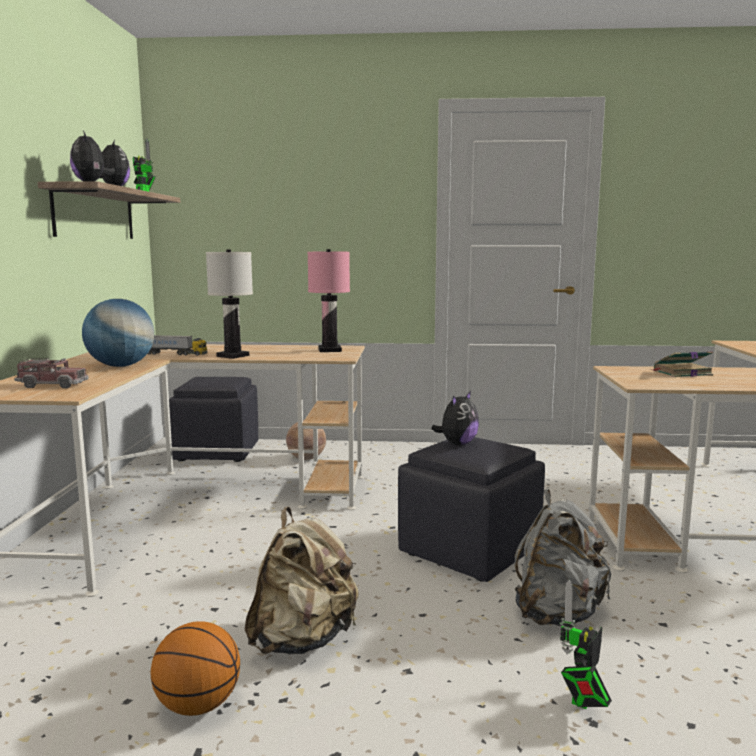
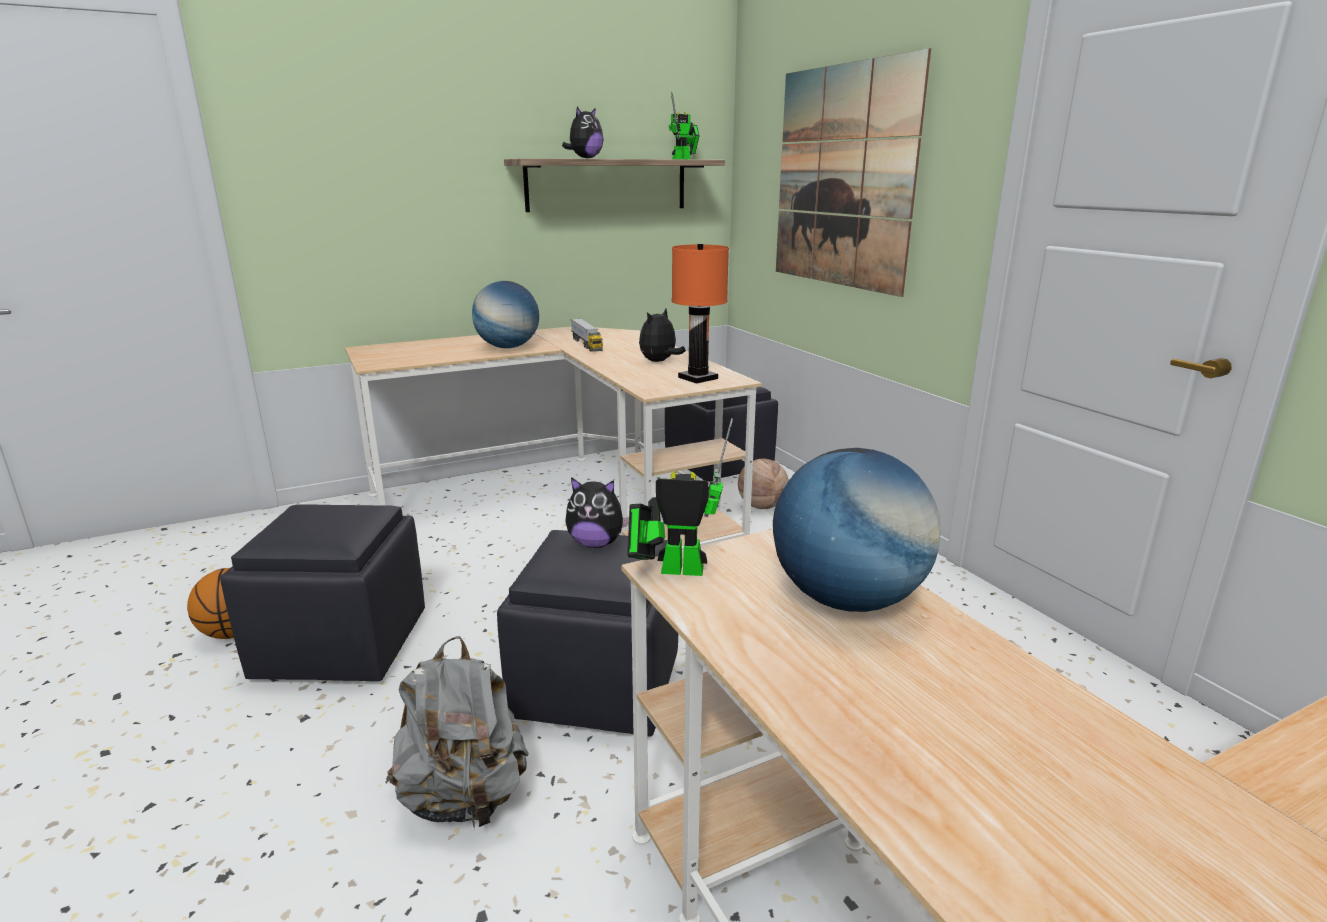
camera: 60 degrees right, 10 degrees up
(53, 385) = (411, 353): toy truck -> none
(91, 182) = (533, 158): plush toy -> plush toy (659, 361)
(233, 356) = (604, 360): white table lamp -> none
(298, 212) = (843, 177): none -> picture
(303, 640) = (344, 644): beige backpack -> black ottoman
(330, 350) = (698, 378): pink table lamp -> orange table lamp
(582, 701) = (264, 859): toy robot -> toy robot (674, 569)
(681, 373) = (847, 599): book -> globe

